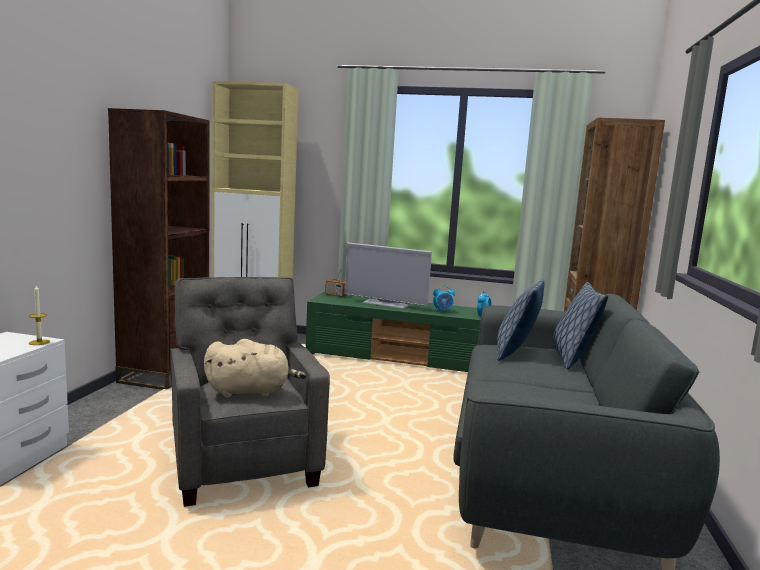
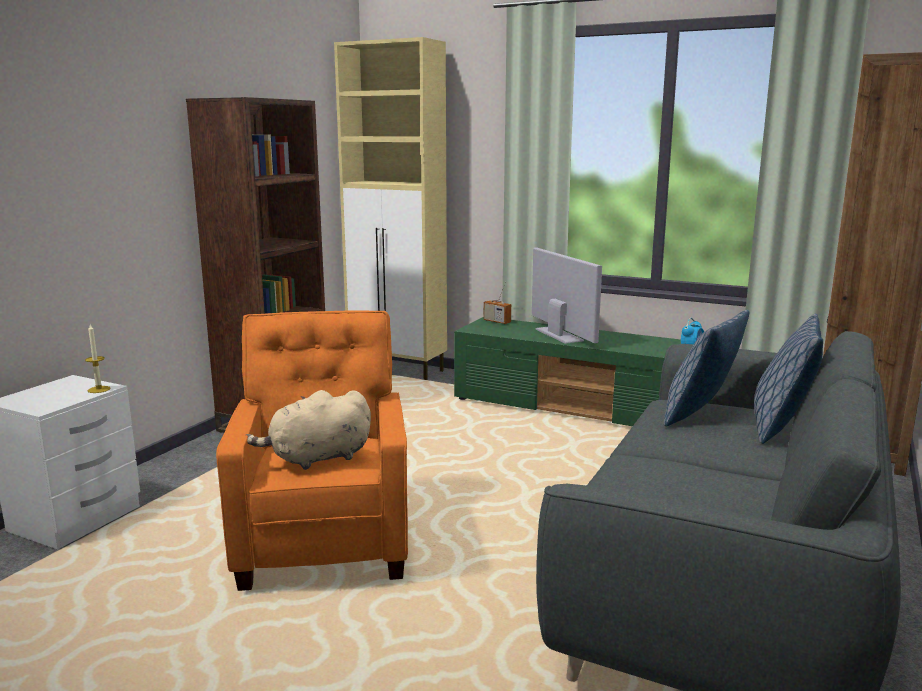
camera: 15 degrees right, 5 degrees up
(243, 461) = (325, 540): grey armchair -> orange armchair
(251, 391) = (316, 458): beige plush toy -> beige plush toy turned 150 degrees clockwise
(385, 304) = (559, 335): television -> television turned 150 degrees counterclockwise
(443, 311) = (635, 346): alarm clock -> none

